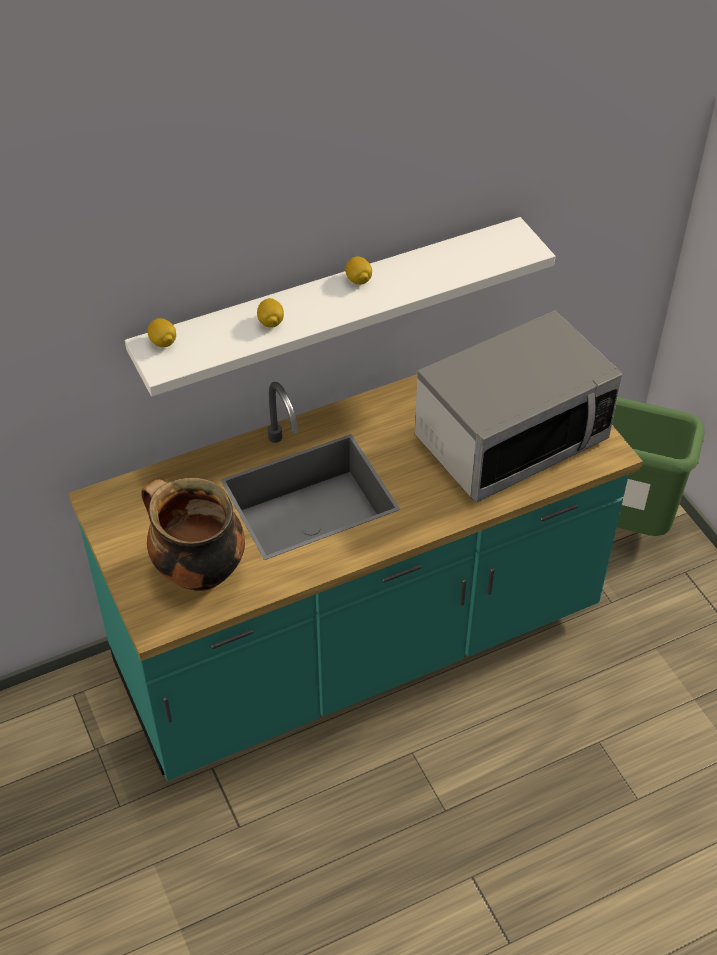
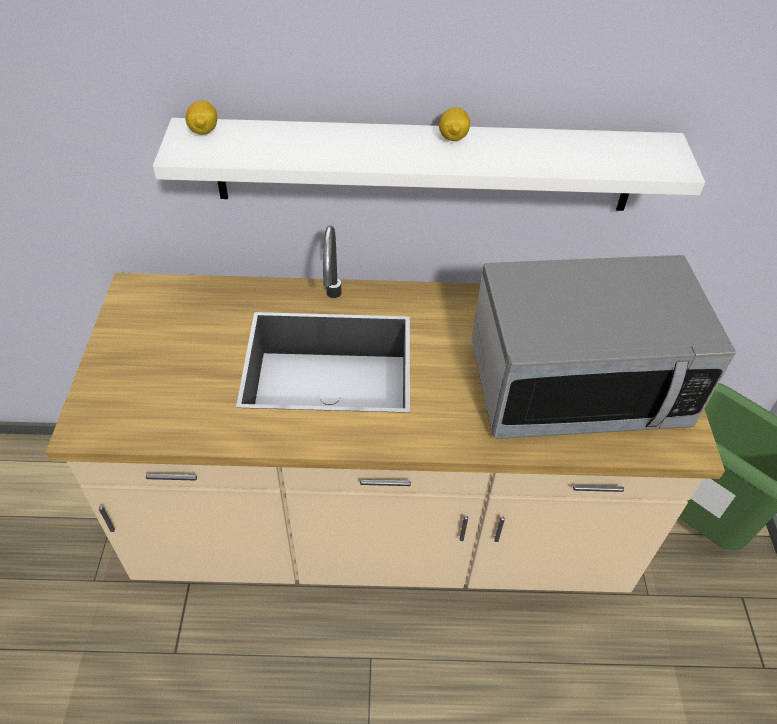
camera: 25 degrees right, 0 degrees up
(197, 572) = (164, 392): cooking pot -> none
(270, 322) = (327, 147): lemon -> none
(358, 643) = (382, 525): turquoise counter -> beige counter

